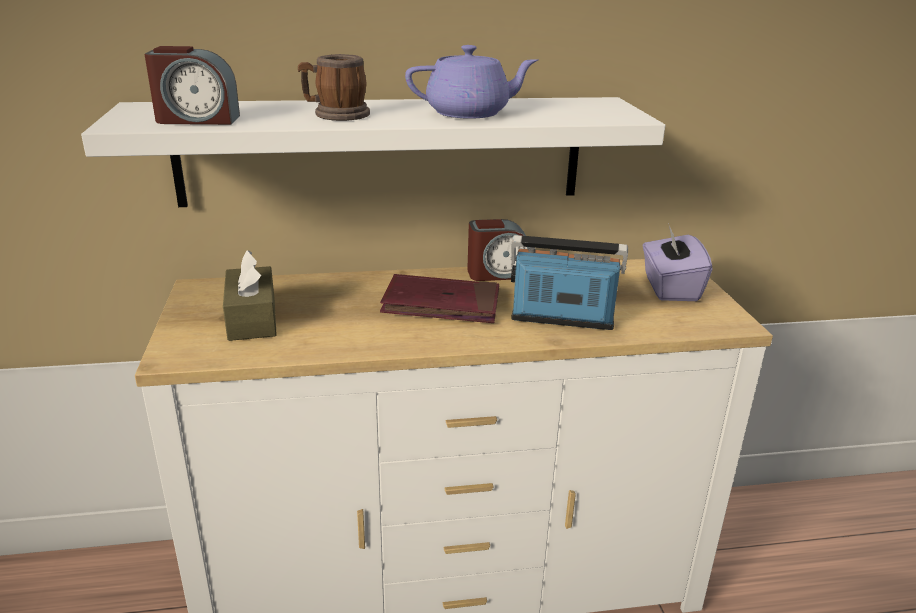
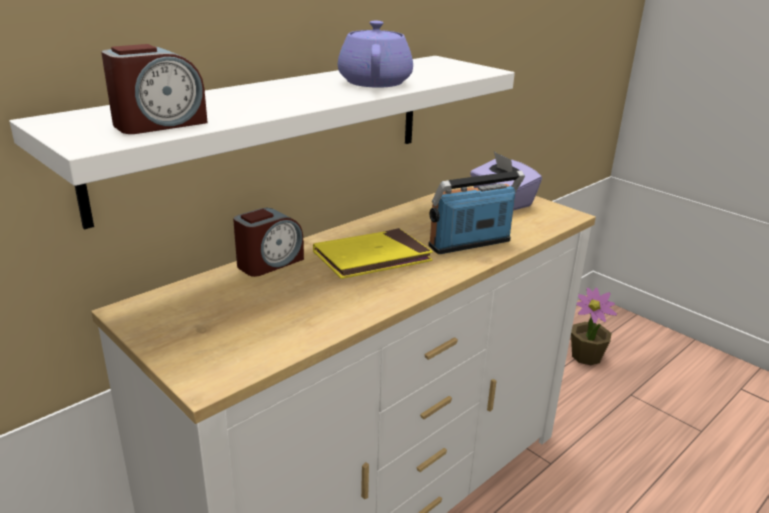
camera: 35 degrees left, 0 degrees up
(252, 318) = (231, 321): brown tissue box -> none
(336, 115) = (276, 99): mug -> none
(441, 304) = (372, 258): red book -> yellow book
(470, 113) = (375, 82): purple teapot -> purple teapot turned 45 degrees counterclockwise
(498, 273) = (378, 222): alarm clock -> alarm clock (269, 263)
(842, 542) = (586, 356): none -> potted plant

